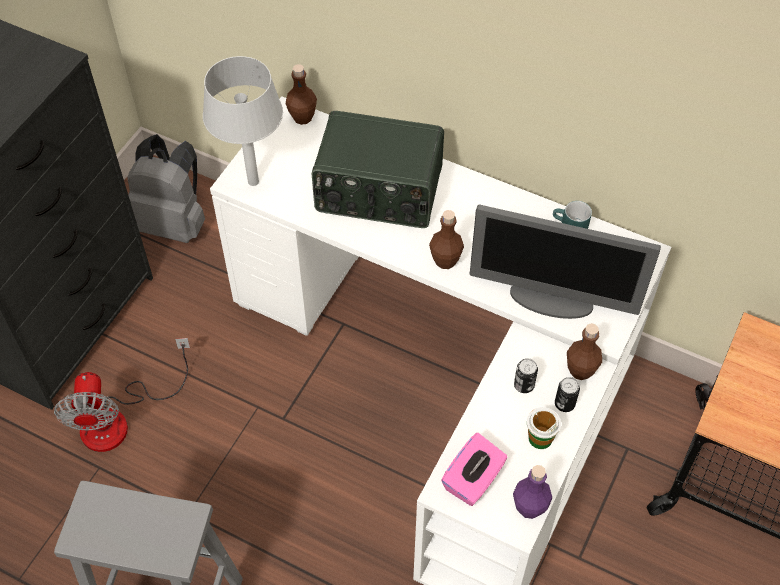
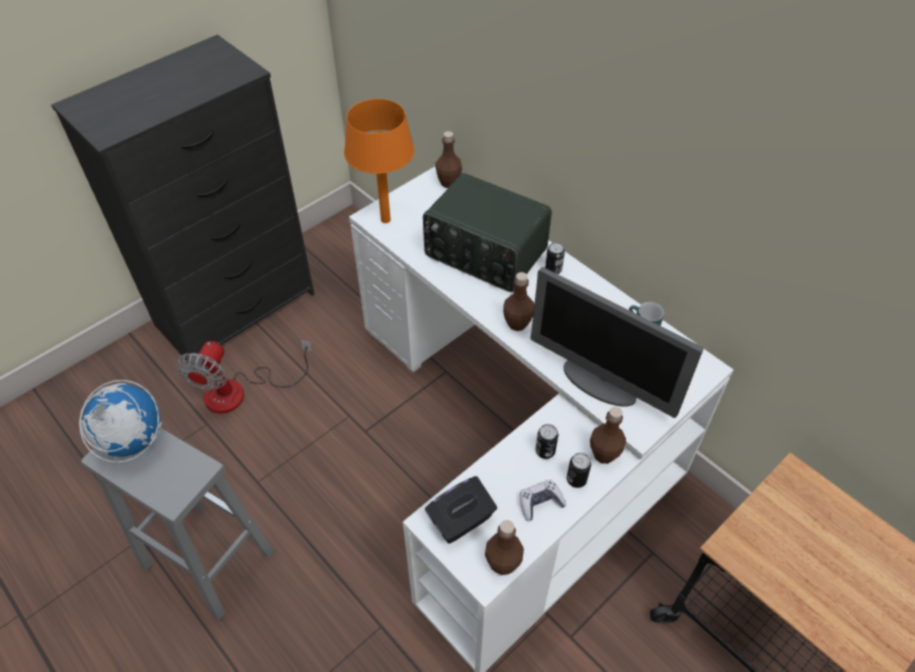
camera: 20 degrees right, 5 degrees down
(99, 512) = (132, 441): none -> globe
(174, 222) = (348, 259): grey backpack -> none
(254, 182) = (386, 220): grey table lamp -> orange table lamp
(457, 190) = (553, 270): none -> can
(473, 480) = (461, 520): pink tissue box -> black tissue box
(529, 507) = (503, 564): purple bottle -> brown bottle
(540, 438) = (540, 503): cup -> game controller

